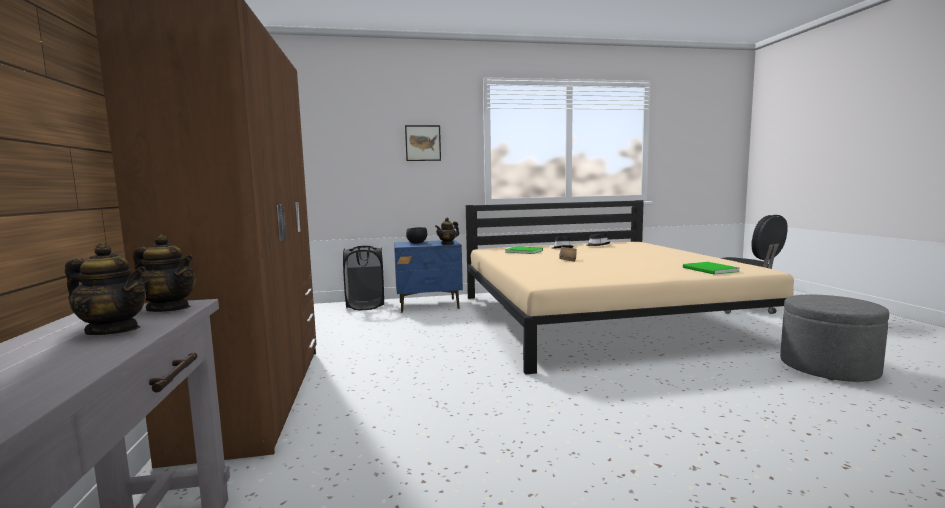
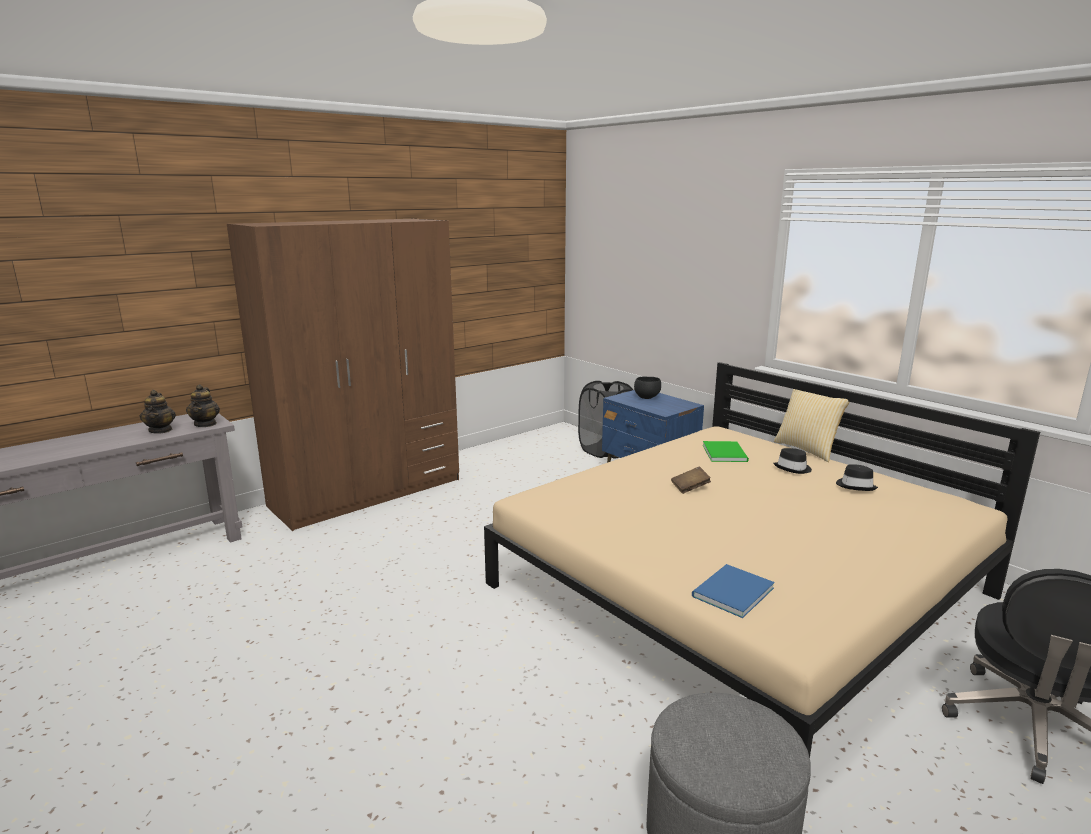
camera: 60 degrees right, 10 degrees up
(423, 143) = (698, 265): picture -> none
(447, 244) = (661, 410): teapot -> none
(538, 244) = (807, 449): none -> pillow
(710, 270) = (730, 592): green book -> blue book

